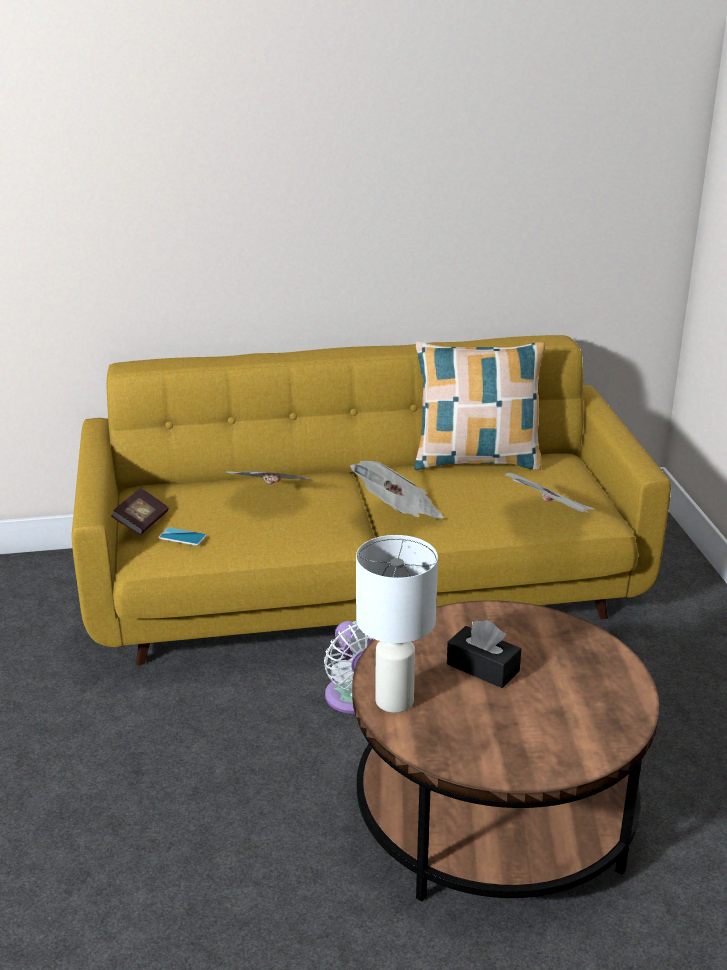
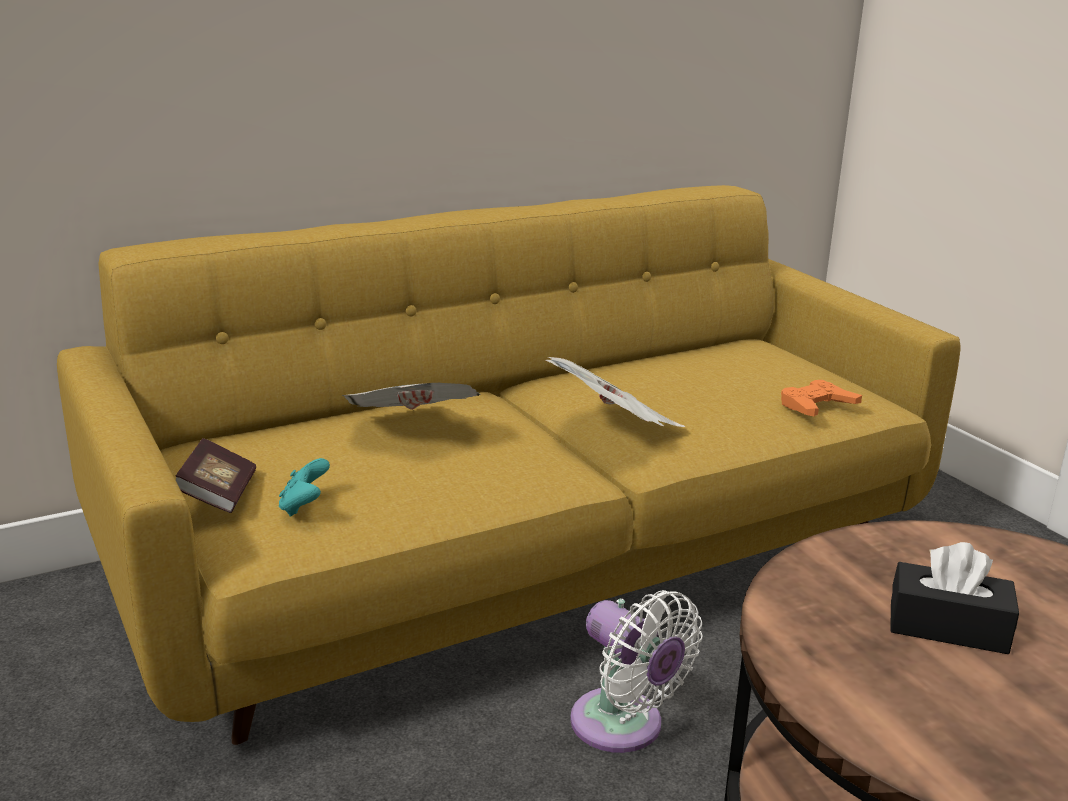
camera: 20 degrees left, 5 degrees down
(182, 537) = (304, 506): phone -> turquoise game controller
(395, 700) = (872, 711): white table lamp -> none
(476, 461) = (659, 356): pillow -> none
(550, 515) = (816, 406): newspaper -> orange game controller

